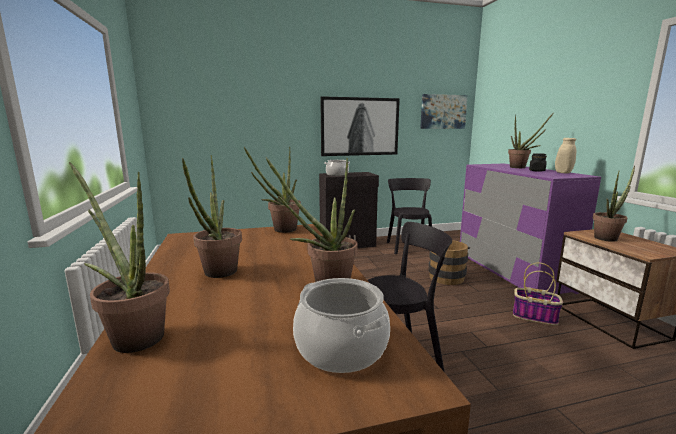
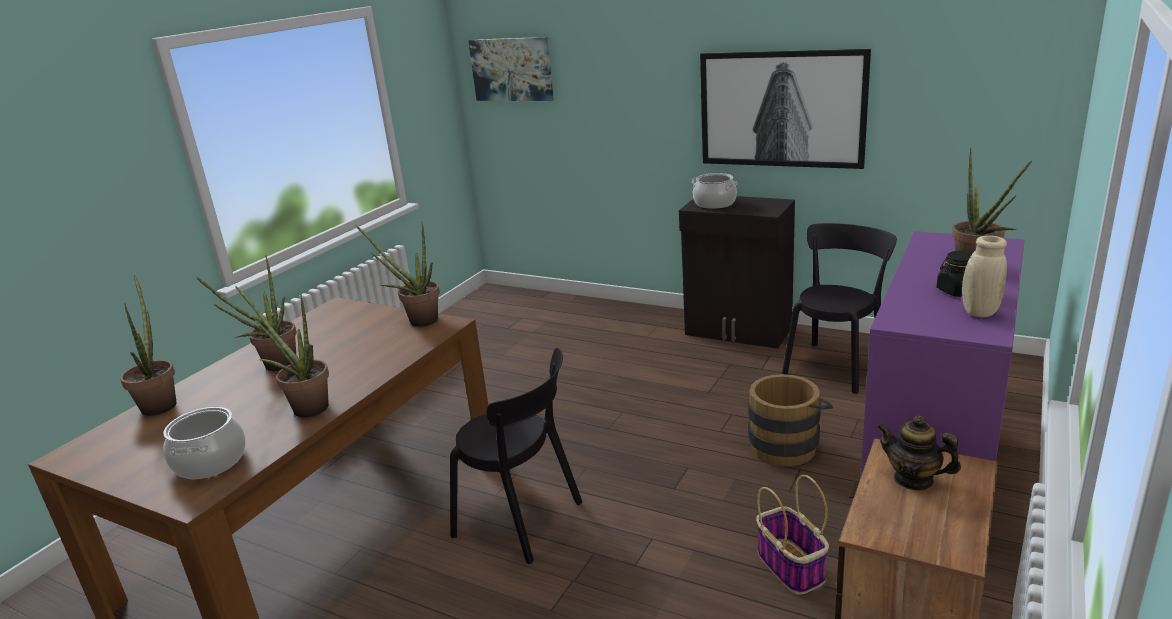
camera: 45 degrees right, 10 degrees up
(443, 111) = (992, 75): picture -> picture (512, 69)
(607, 238) = (913, 479): potted plant -> teapot

